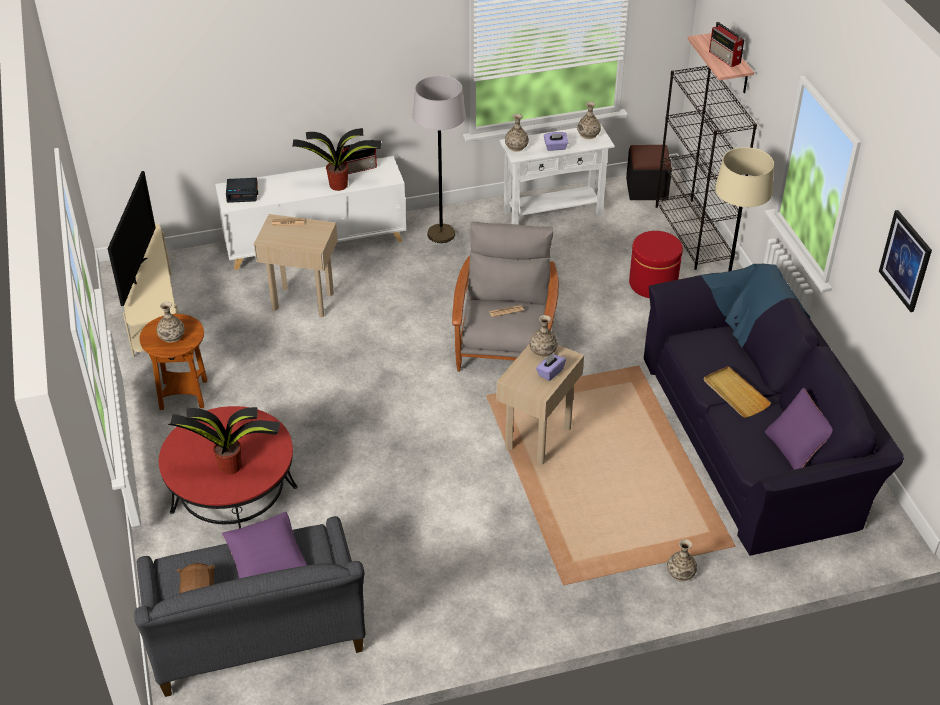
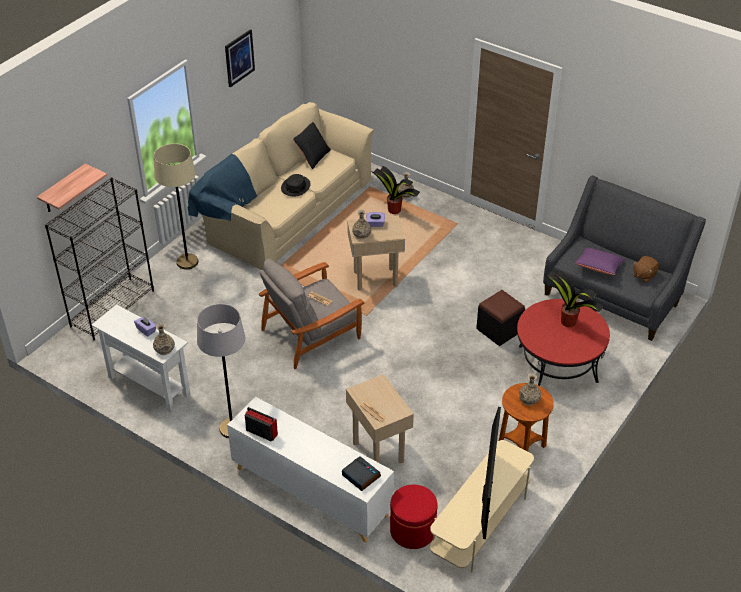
camera: 130 degrees left, 0 degrees up
(137, 270) = (487, 496): television -> television turned 135 degrees clockwise
(339, 185) = (294, 428): potted plant -> potted plant (393, 210)
(588, 134) = (113, 323): vase -> none
(646, 189) = (74, 354): black ottoman -> black ottoman (499, 330)
(653, 284) = (187, 301): red ottoman -> red ottoman (412, 530)
(725, 58) = (76, 180): radio -> none
(735, 394) = (295, 187): beige tray -> black hat
(755, 436) = (285, 209): black sofa -> beige sofa
(796, 448) = (312, 156): purple pillow -> black pillow

